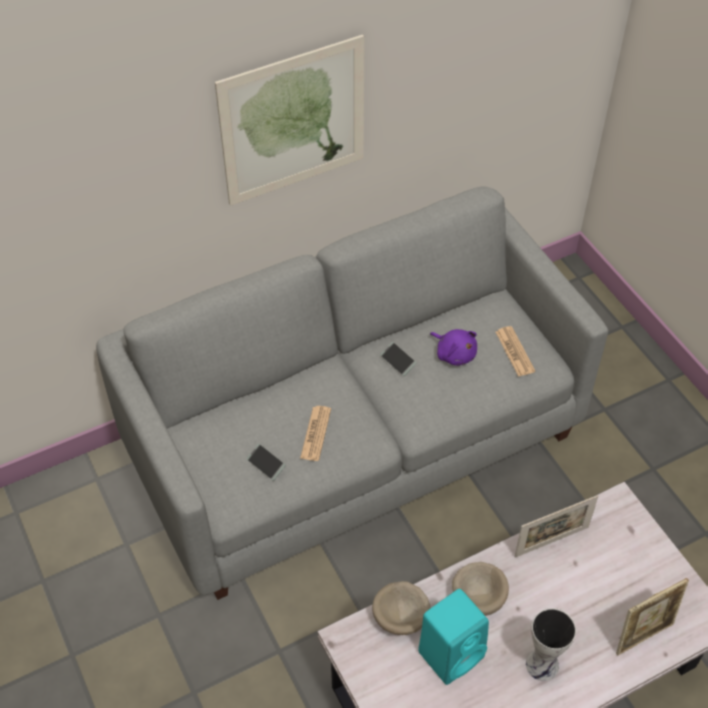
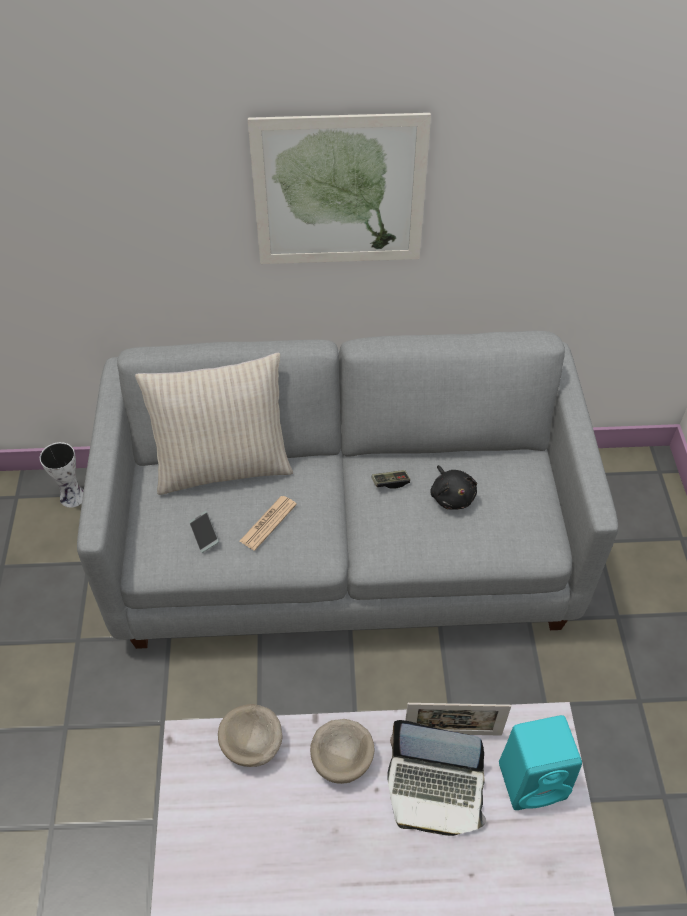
camera: 25 degrees right, 0 degrees up
(246, 400) = (223, 466): none -> beige pillow
(398, 361) = (390, 482): phone -> game controller
(452, 653) = (281, 805): turquoise speaker -> turquoise speaker (534, 779)
(454, 354) = (452, 496): purple plush toy -> black plush toy
(514, 352) = (516, 517): newspaper -> none
(544, 664) = (369, 865): vase -> vase (74, 497)
(562, 588) = (435, 789): none -> laptop
(643, 635) = (497, 885): picture frame -> none

